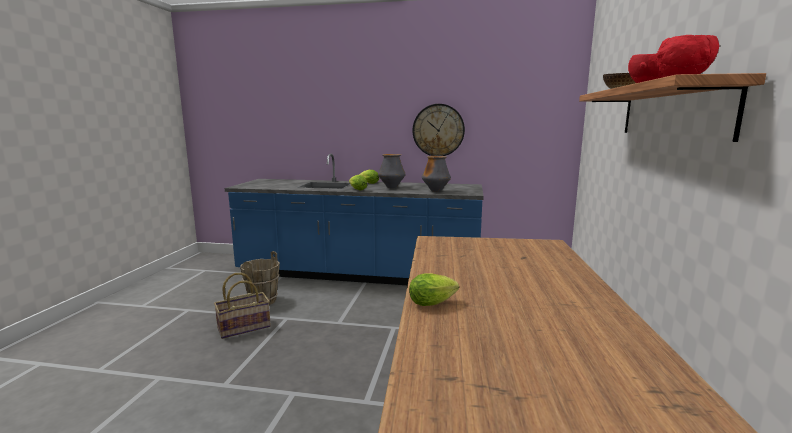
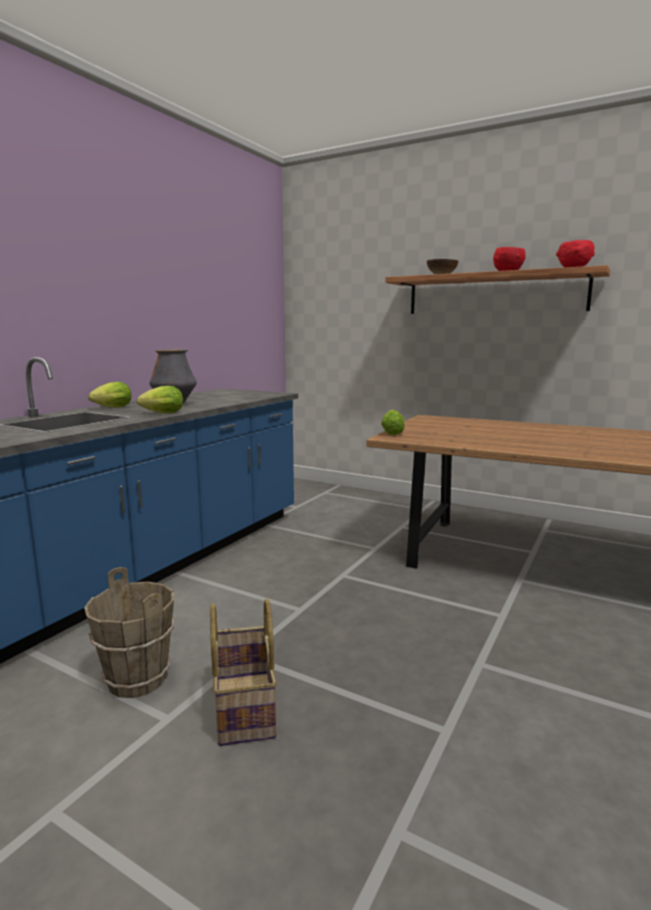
camera: 70 degrees left, 0 degrees up
(434, 303) = (588, 453): lettuce -> lettuce (391, 433)
(436, 191) = (240, 398): vase -> none
(438, 130) = (169, 314): wall clock -> none

